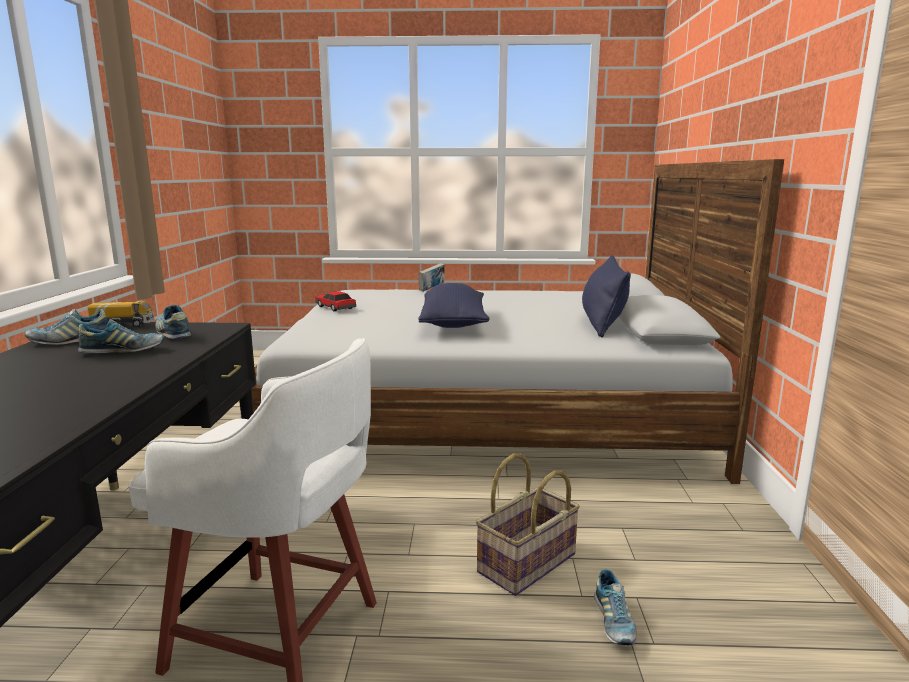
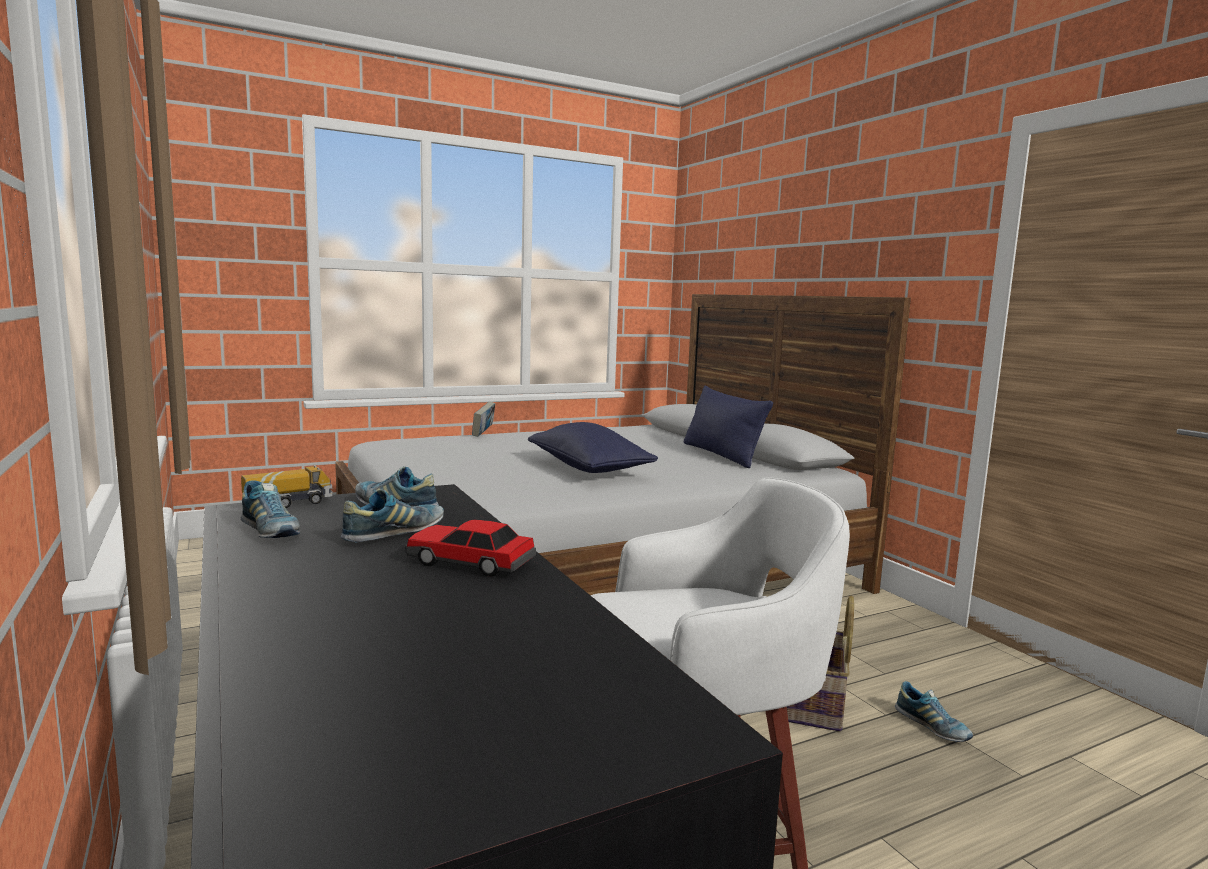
camera: 30 degrees left, 5 degrees down
(70, 341) = (270, 531): shoe -> shoe turned 75 degrees counterclockwise
(335, 307) = (414, 462): toy car -> toy car (469, 562)

